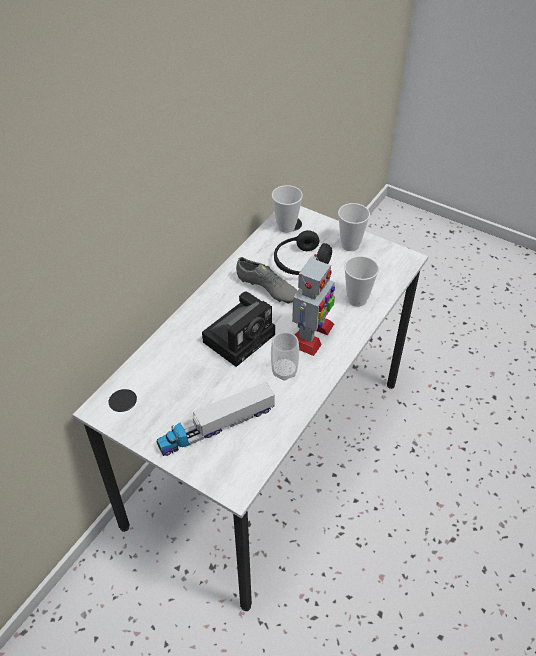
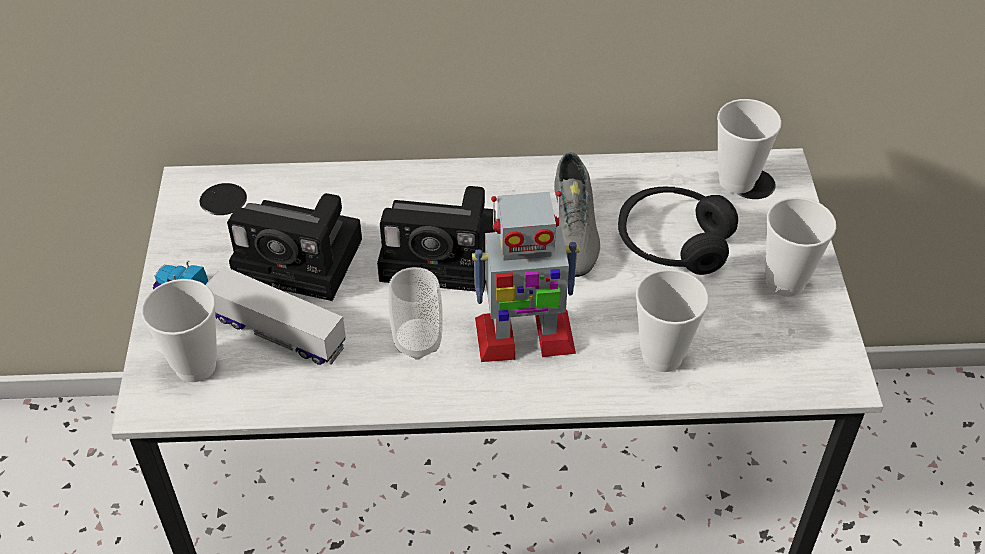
camera: 55 degrees right, 0 degrees up
(196, 387) = (304, 259): none -> camera
(227, 461) = (195, 366): none -> cup

